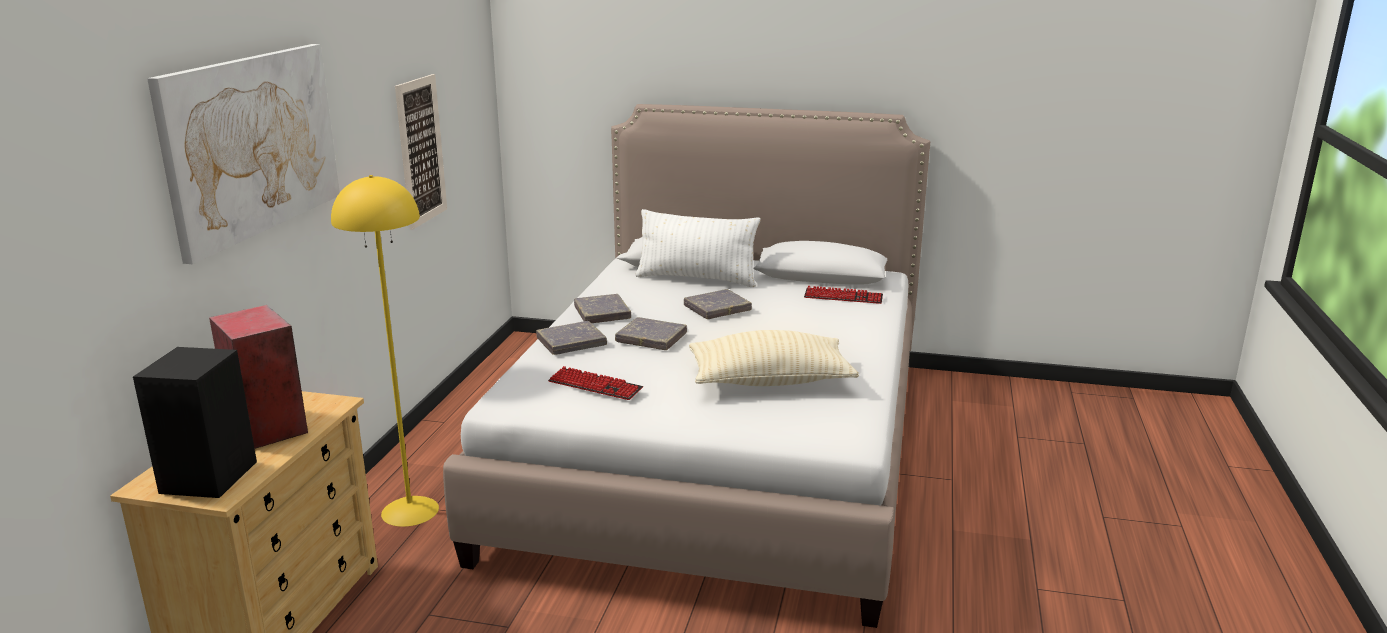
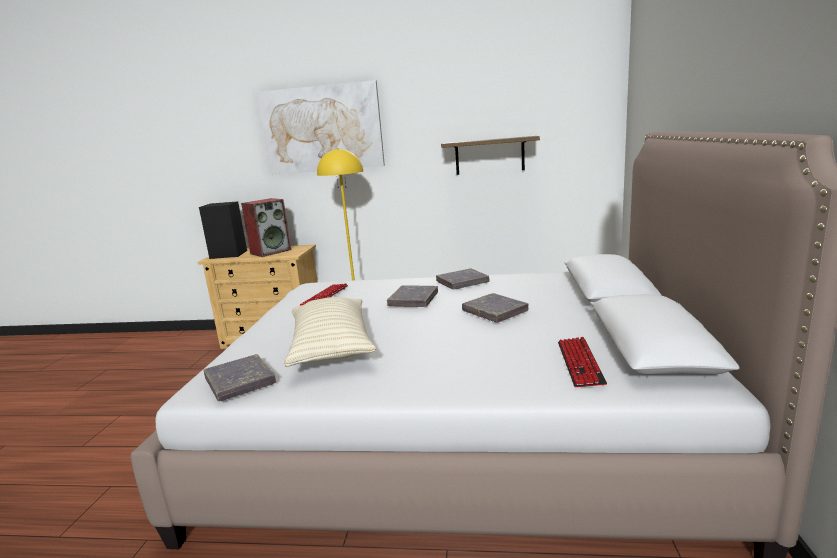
camera: 85 degrees right, 5 degrees down
(421, 151) = (489, 156): picture -> shelf
(571, 342) = (402, 283): grey book -> grey book (240, 382)
(697, 279) = (570, 297): white pillow -> none

